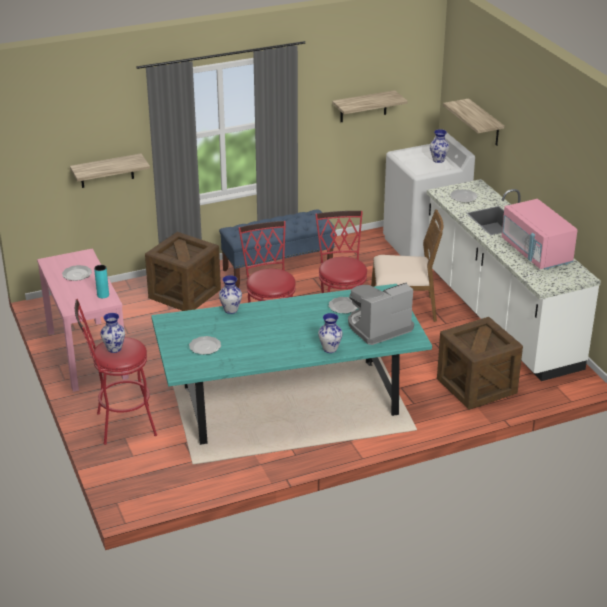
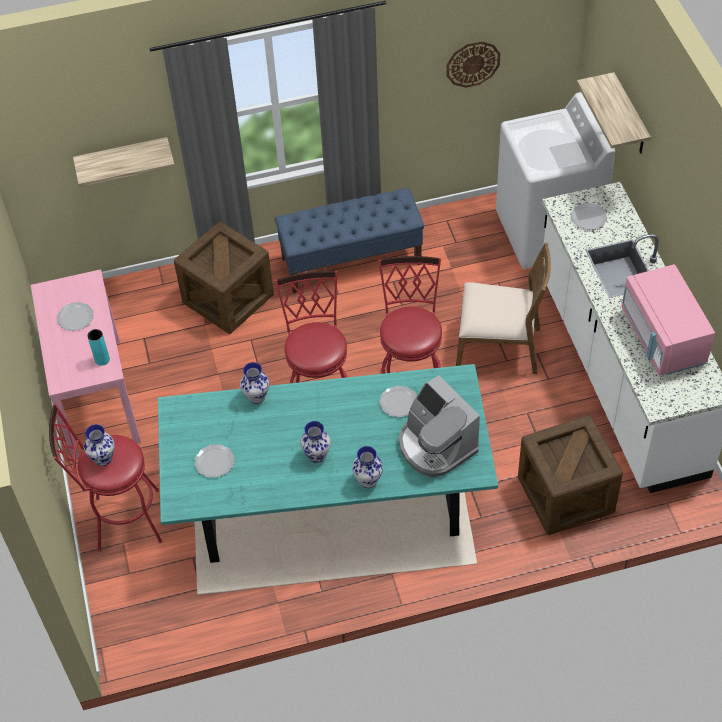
camera: 10 degrees right, 20 degrees up
(363, 106) = (473, 63): shelf -> wall clock
(378, 327) = (436, 446): coffee machine -> coffee machine turned 105 degrees counterclockwise
(438, 160) = (568, 145): vase -> vase (317, 456)

